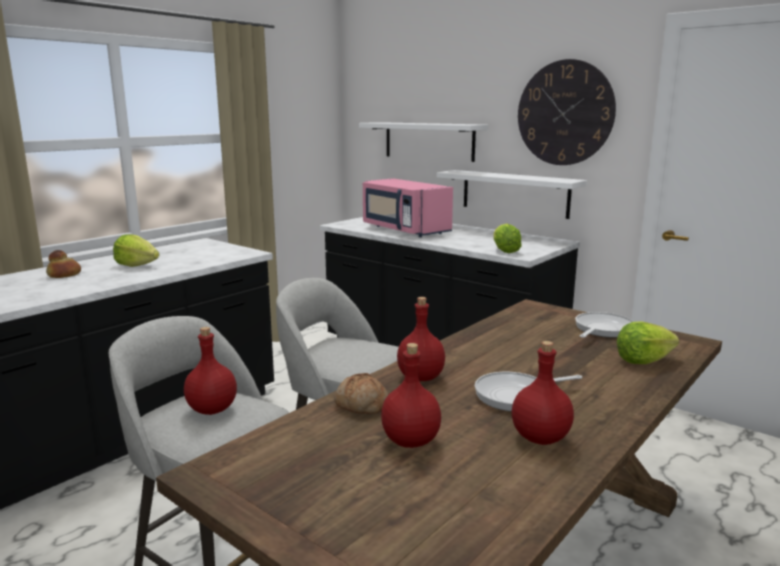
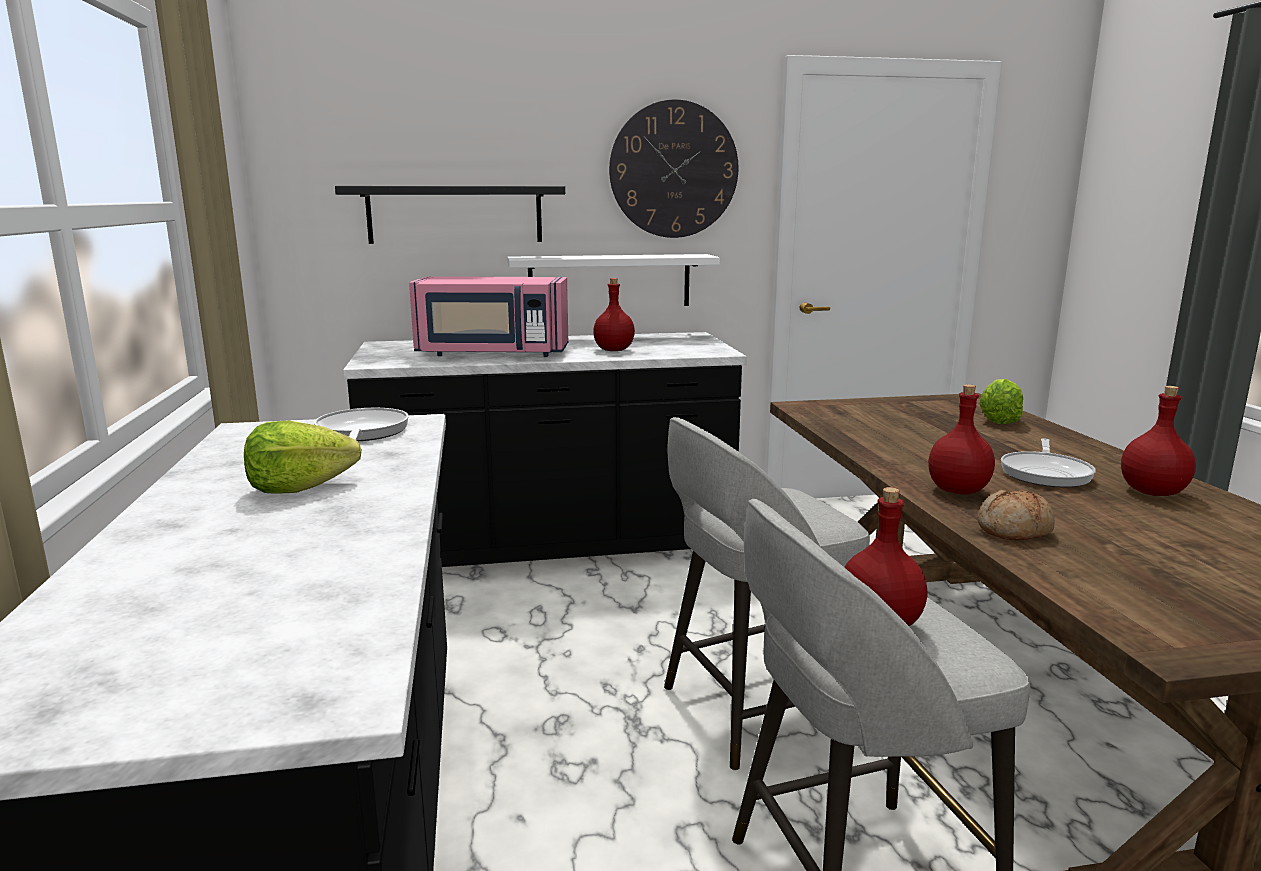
camera: 50 degrees left, 0 degrees up
(65, 274) = (212, 546): bread -> none
(412, 441) = (1131, 534): red bottle -> red bottle (614, 350)
(428, 141) = (455, 214): white shelf -> black shelf
(504, 251) = (689, 352): lettuce -> none
(602, 330) = (905, 408): frying pan -> frying pan (361, 432)

